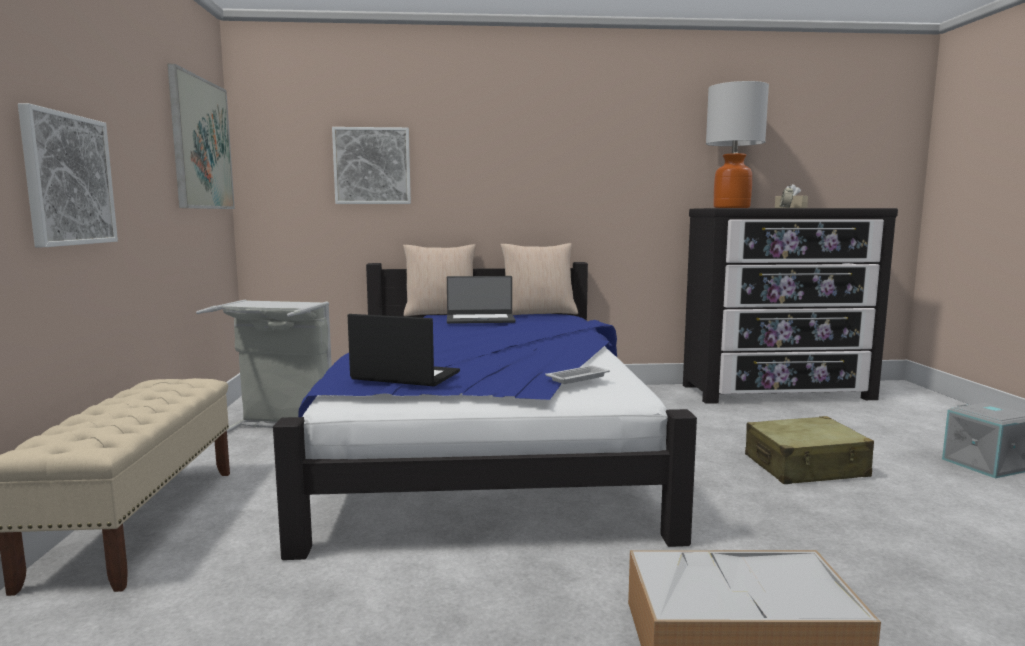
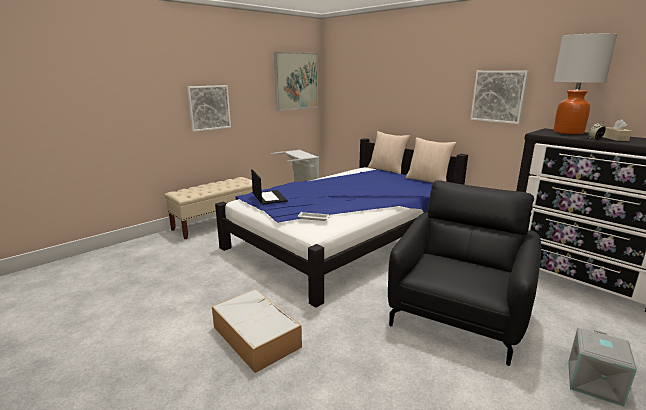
camera: 50 degrees right, 10 degrees up
(372, 166) = (370, 89): picture -> picture (498, 96)
(480, 319) = (383, 178): laptop -> none
(805, 467) = (457, 315): beige suitcase -> black armchair

